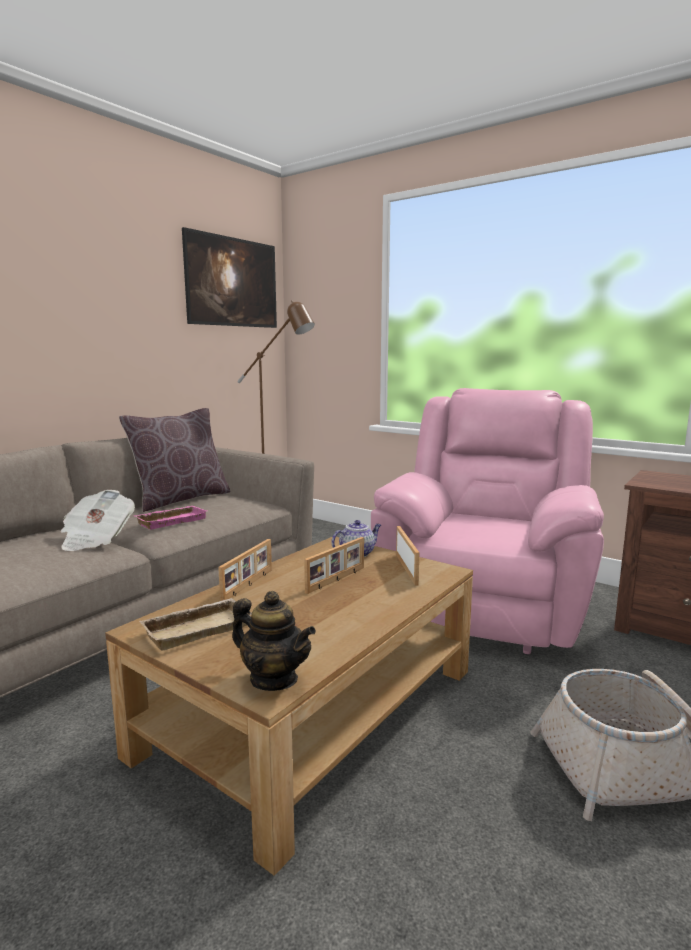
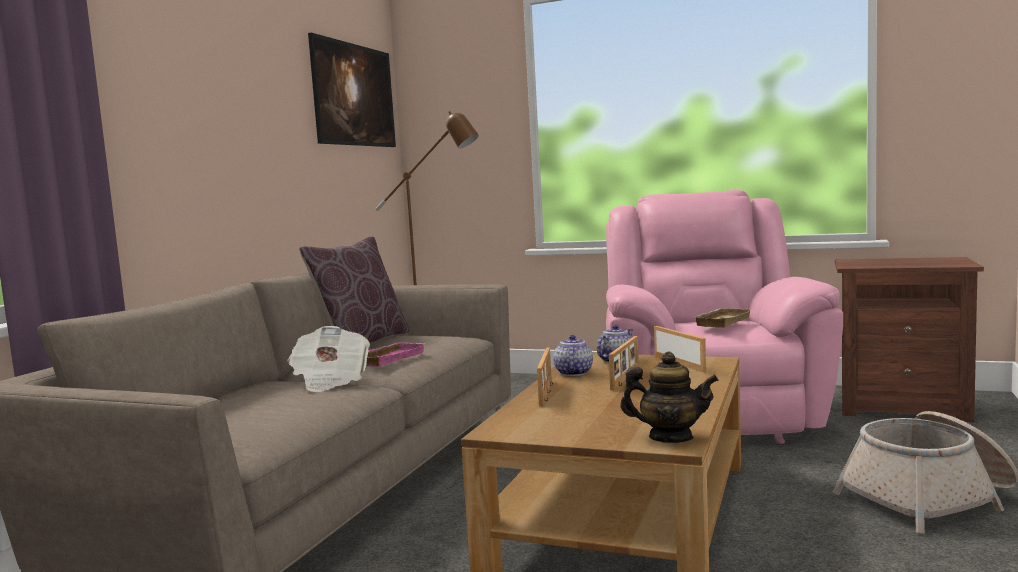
camera: 15 degrees left, 5 degrees down
(198, 628) = (548, 423): beige tray -> beige tray (721, 321)
(302, 562) = (573, 372): none -> teapot

